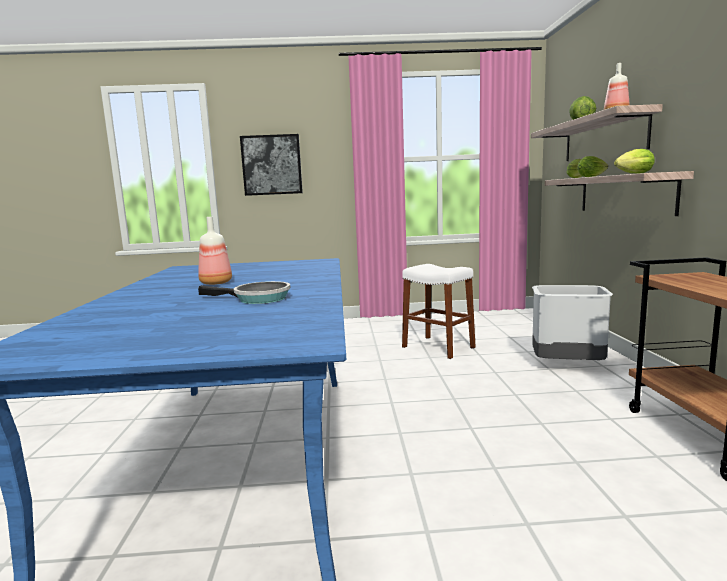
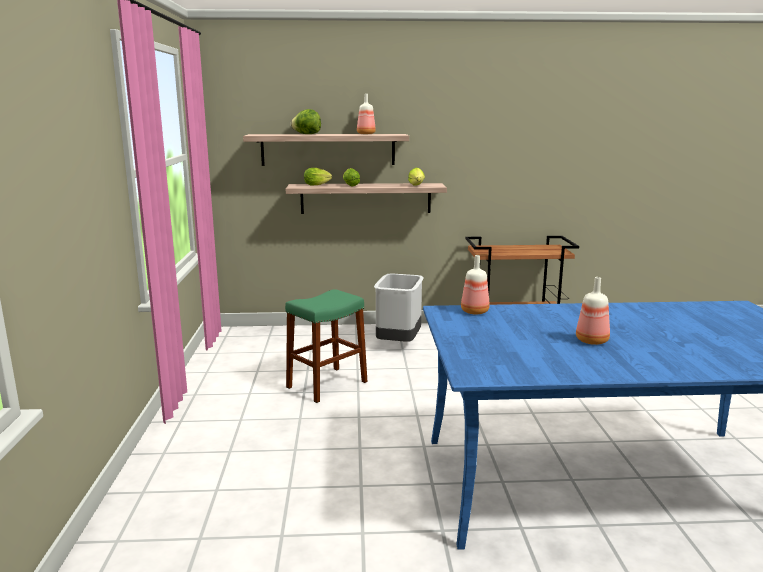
camera: 90 degrees left, 5 degrees up
(257, 299) = (653, 321): frying pan -> none
(272, 165) = (55, 199): picture -> none
(315, 264) = (475, 312): none -> bottle
(438, 347) = (327, 384): white stool -> green stool

